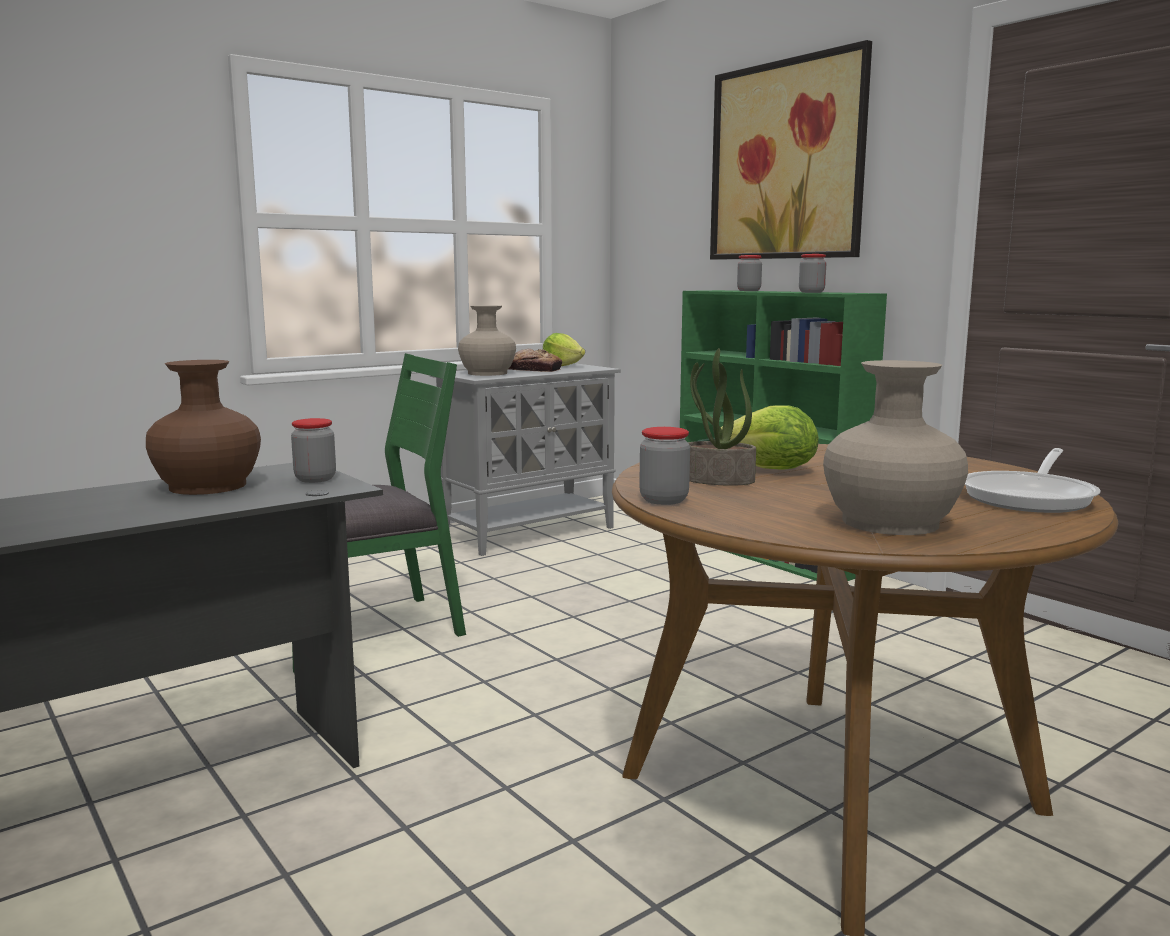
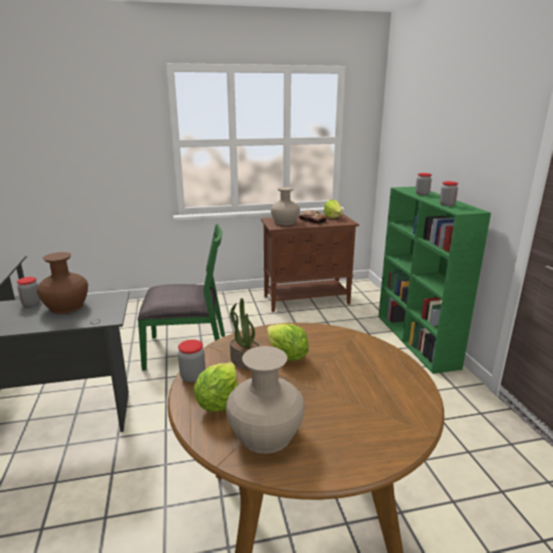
camera: 25 degrees right, 10 degrees up
(315, 479) = (108, 309): jar -> jar (31, 303)
(530, 532) = (307, 300): grey cabinet -> brown cabinet
(760, 512) = (218, 402): none -> lettuce
(787, 161) = (456, 116): picture -> none
(1031, 497) = (386, 428): frying pan -> none

